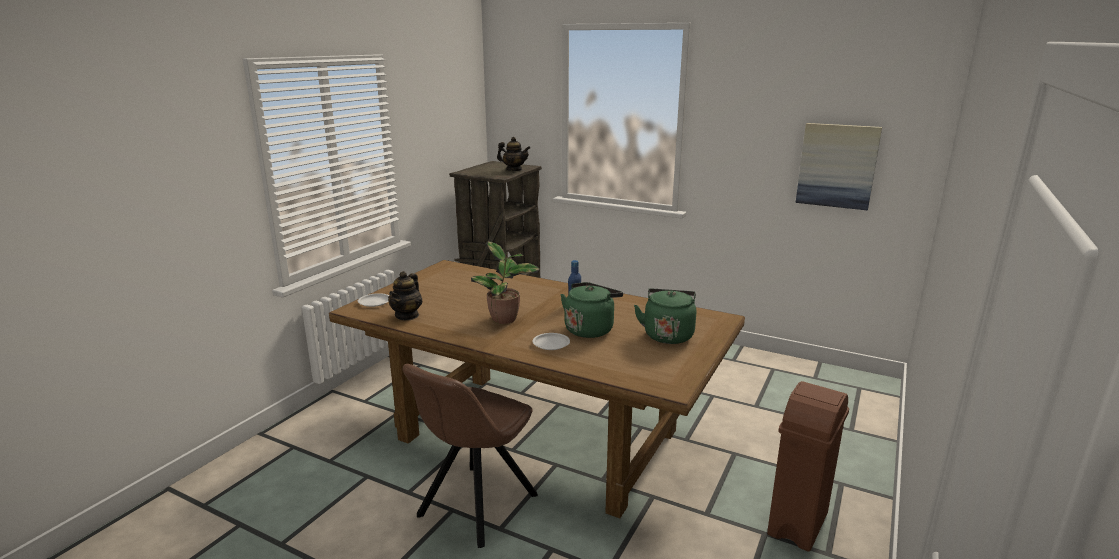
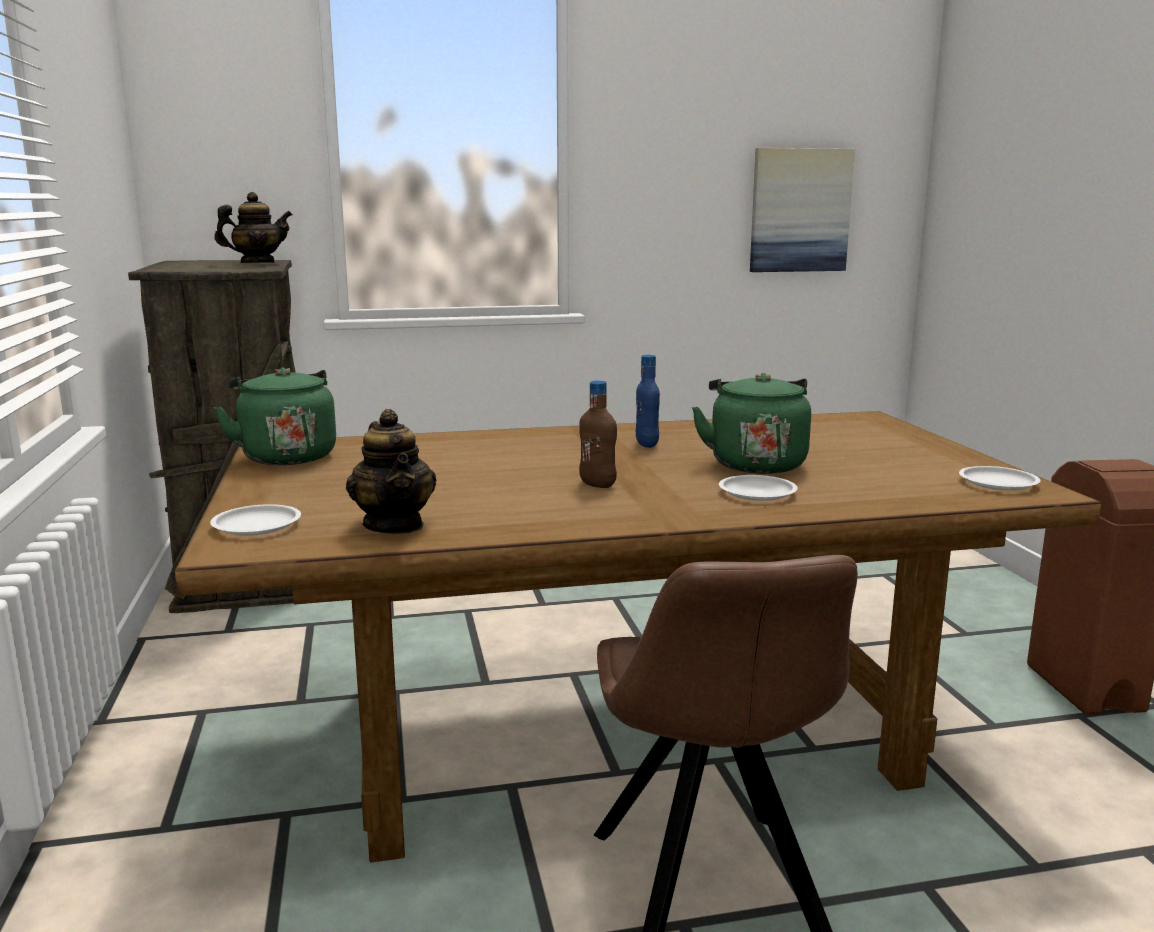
camera: 40 degrees left, 5 degrees down
(505, 319) = (597, 484): potted plant -> brown bottle
(668, 334) = (862, 445): green kettle -> green kettle (286, 456)
(668, 377) = (998, 483): none -> white plate

